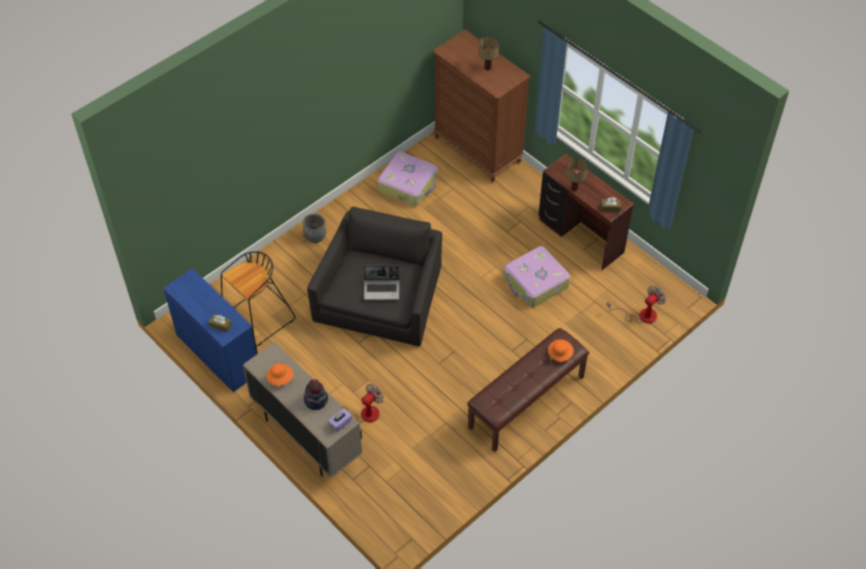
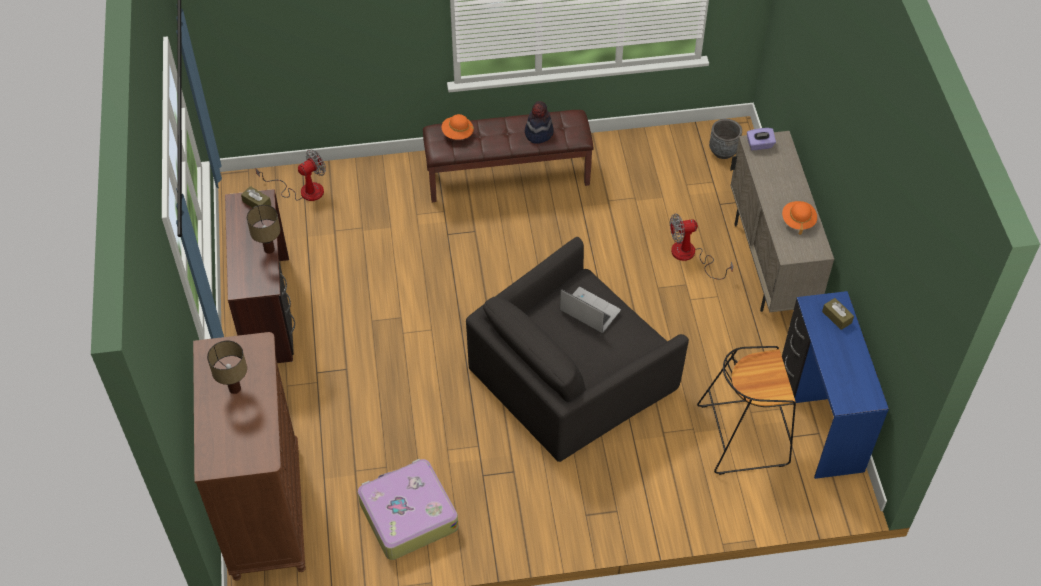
camera: 145 degrees left, 0 degrees up
(315, 237) = (594, 509): grey planter -> grey planter (723, 151)
(316, 399) = (771, 179): hat -> hat (538, 133)
(535, 282) = (376, 287): suitcase -> none
(641, 315) = (303, 190): fan -> fan turned 150 degrees clockwise

